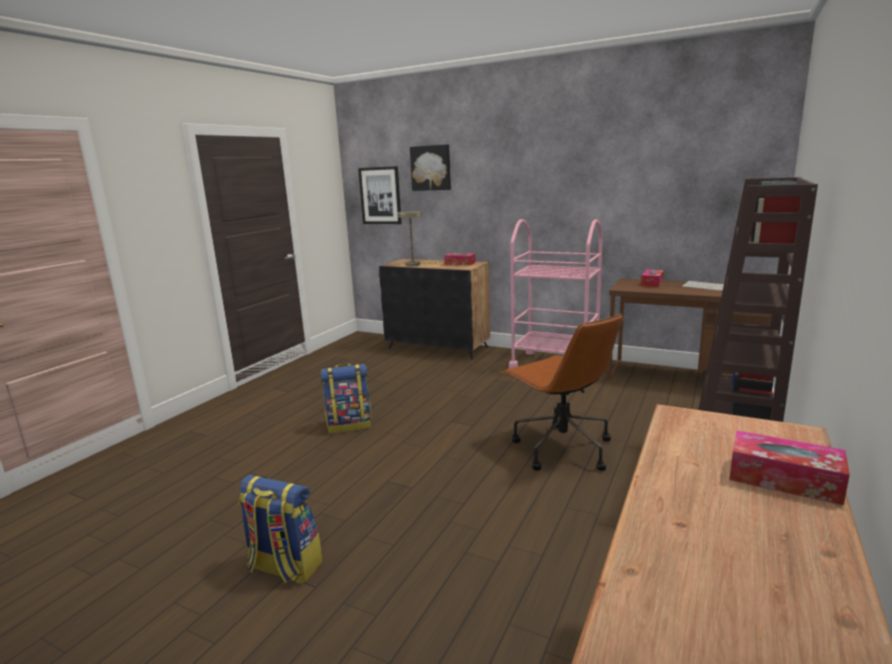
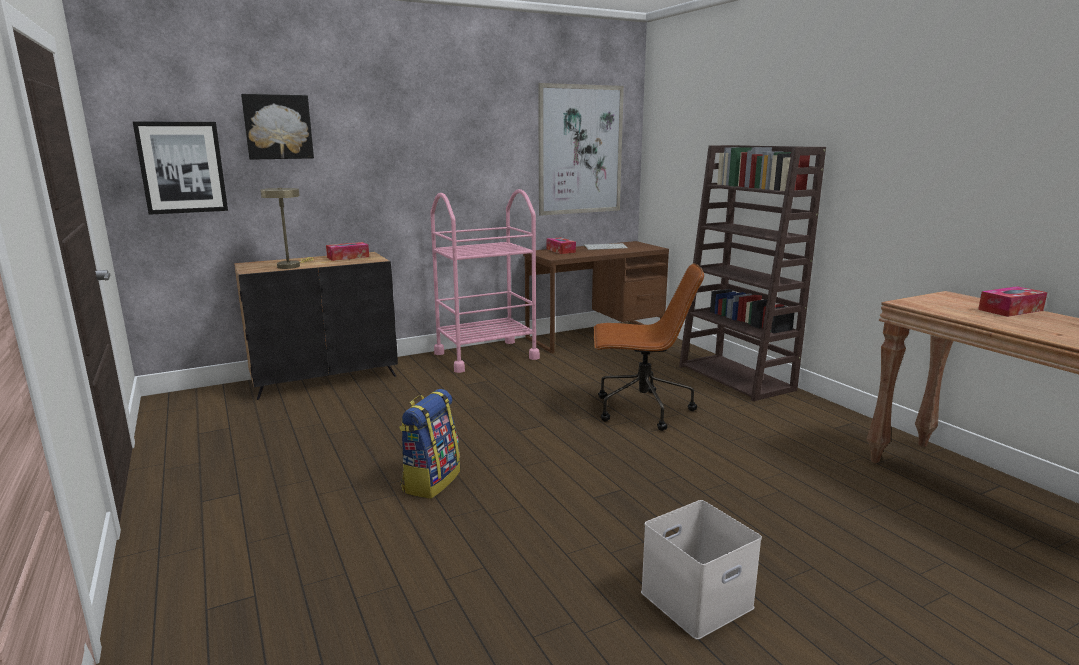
camera: 55 degrees left, 0 degrees up
(284, 567) = (696, 601): backpack -> white storage box
(698, 180) = (580, 150): none -> picture

